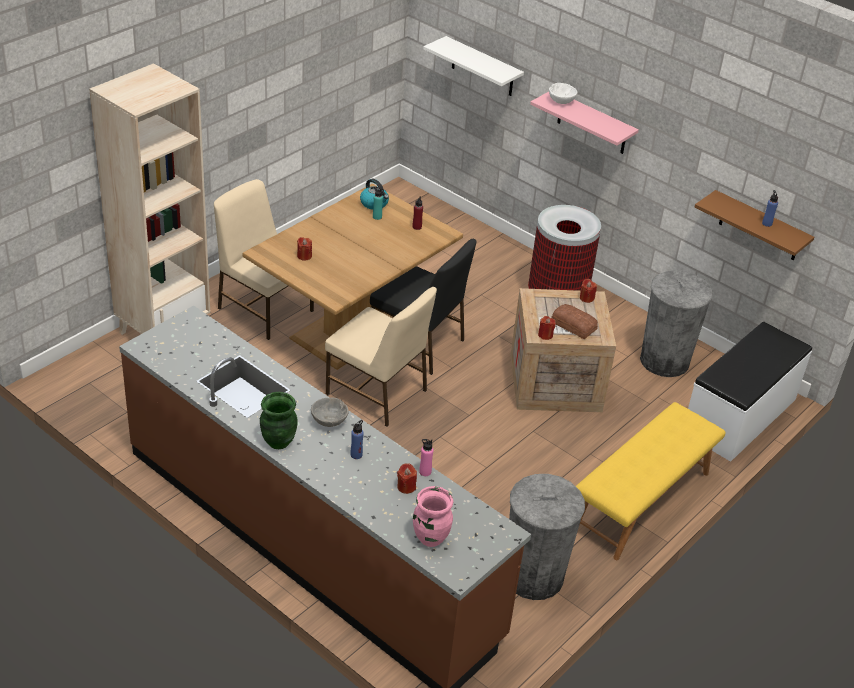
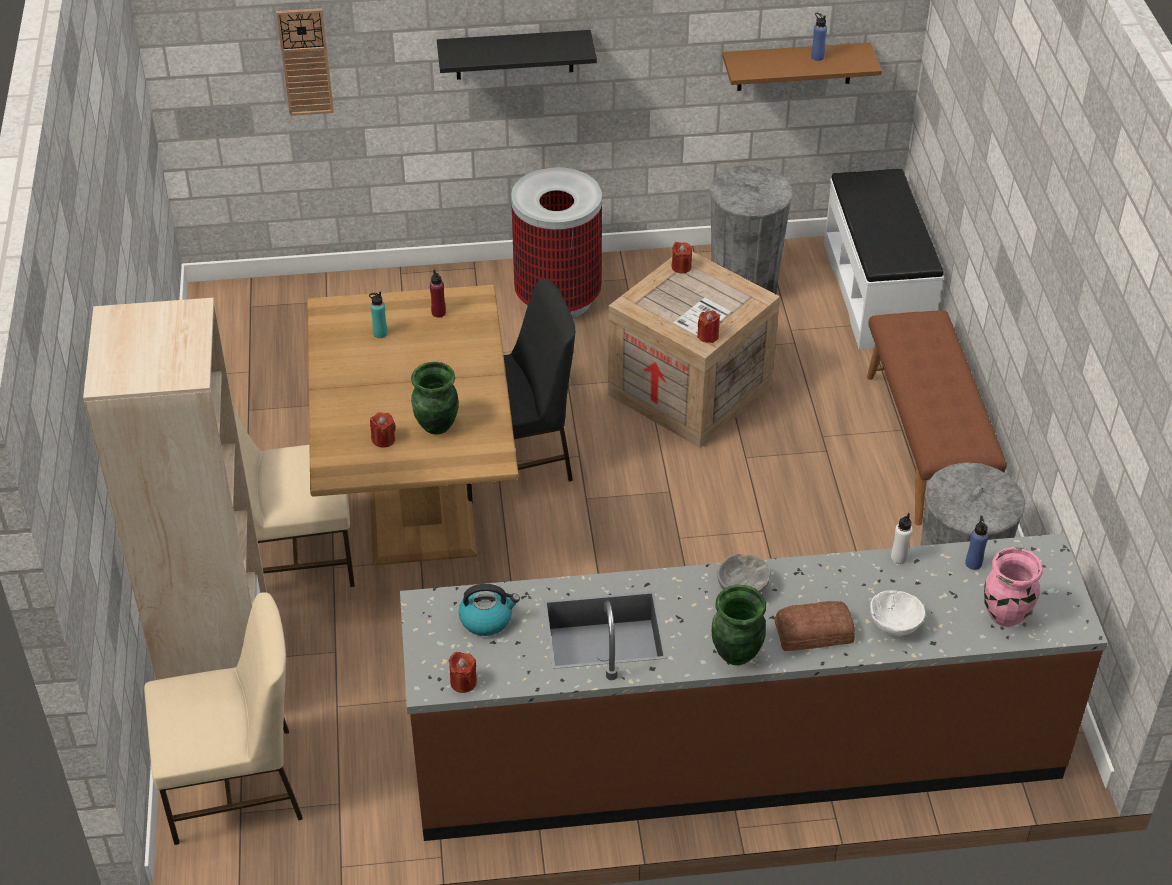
camera: 45 degrees left, 5 degrees up
(335, 267) = (437, 425): none -> green vase
(356, 455) = (820, 598): blue bottle -> blue bottle (973, 563)
(374, 203) = (352, 320): kettle -> kettle (487, 619)
(377, 393) = (555, 546): beige chair -> beige chair (236, 786)
(406, 487) = (909, 587): red candle -> red candle (463, 682)
(425, 472) = (898, 558): pink bottle -> white bottle
(482, 67) = (305, 62): white shelf -> wall clock
(561, 101) = (469, 48): white bowl -> white bowl (893, 625)
(573, 325) = (714, 305): bread -> bread (812, 632)
(592, 123) = (514, 54): pink shelf -> black shelf
(642, 501) = (926, 444): yellow bench -> brown bench

